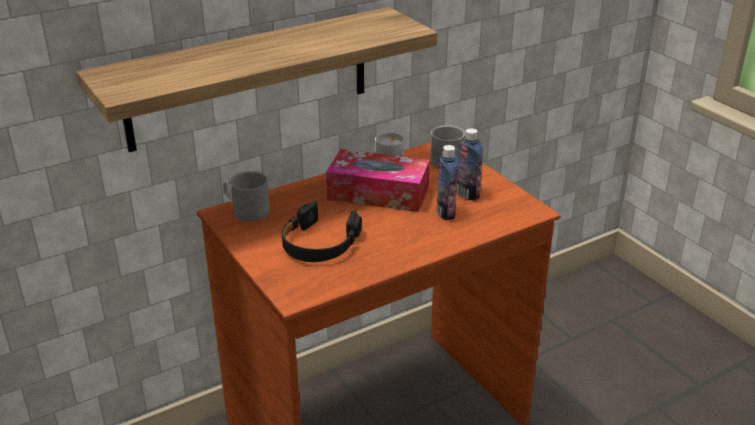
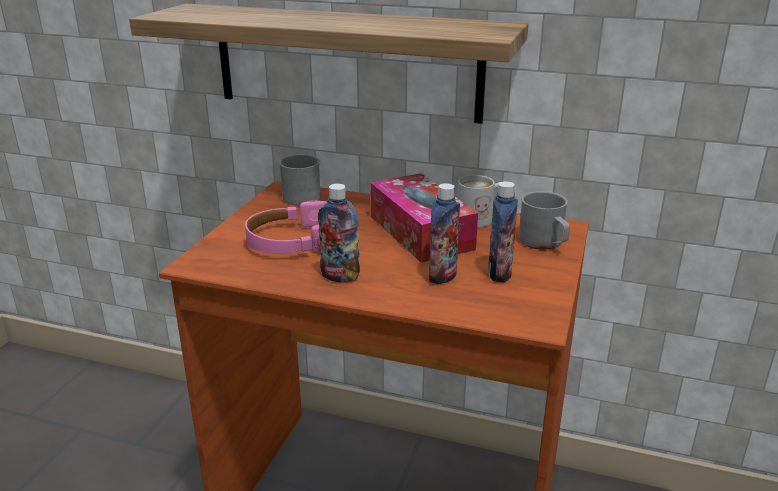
camera: 50 degrees right, 5 degrees down
(319, 244) = (292, 241): black headphones -> pink headphones
(397, 247) = (340, 276): none -> bottle

